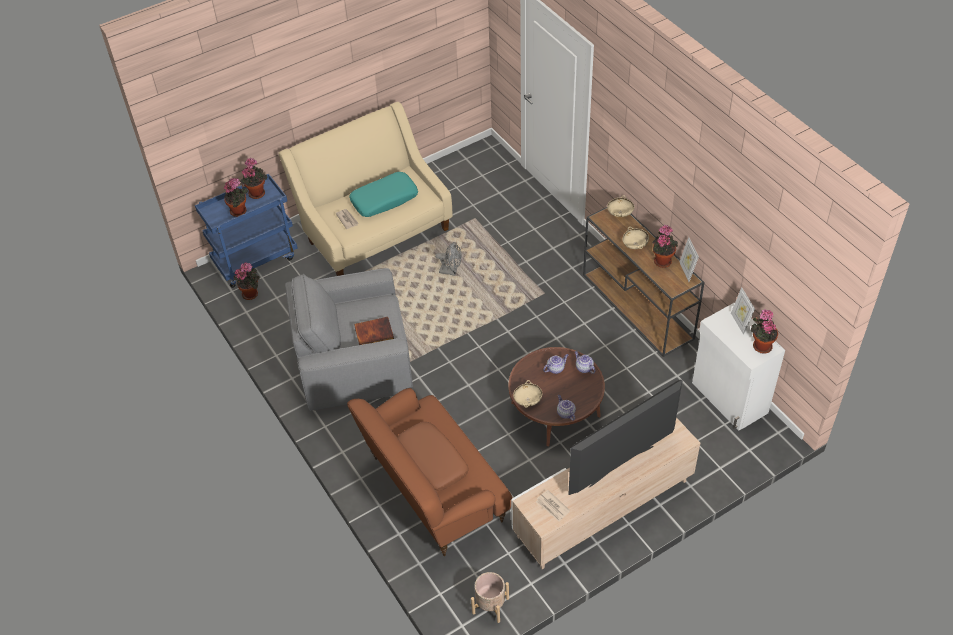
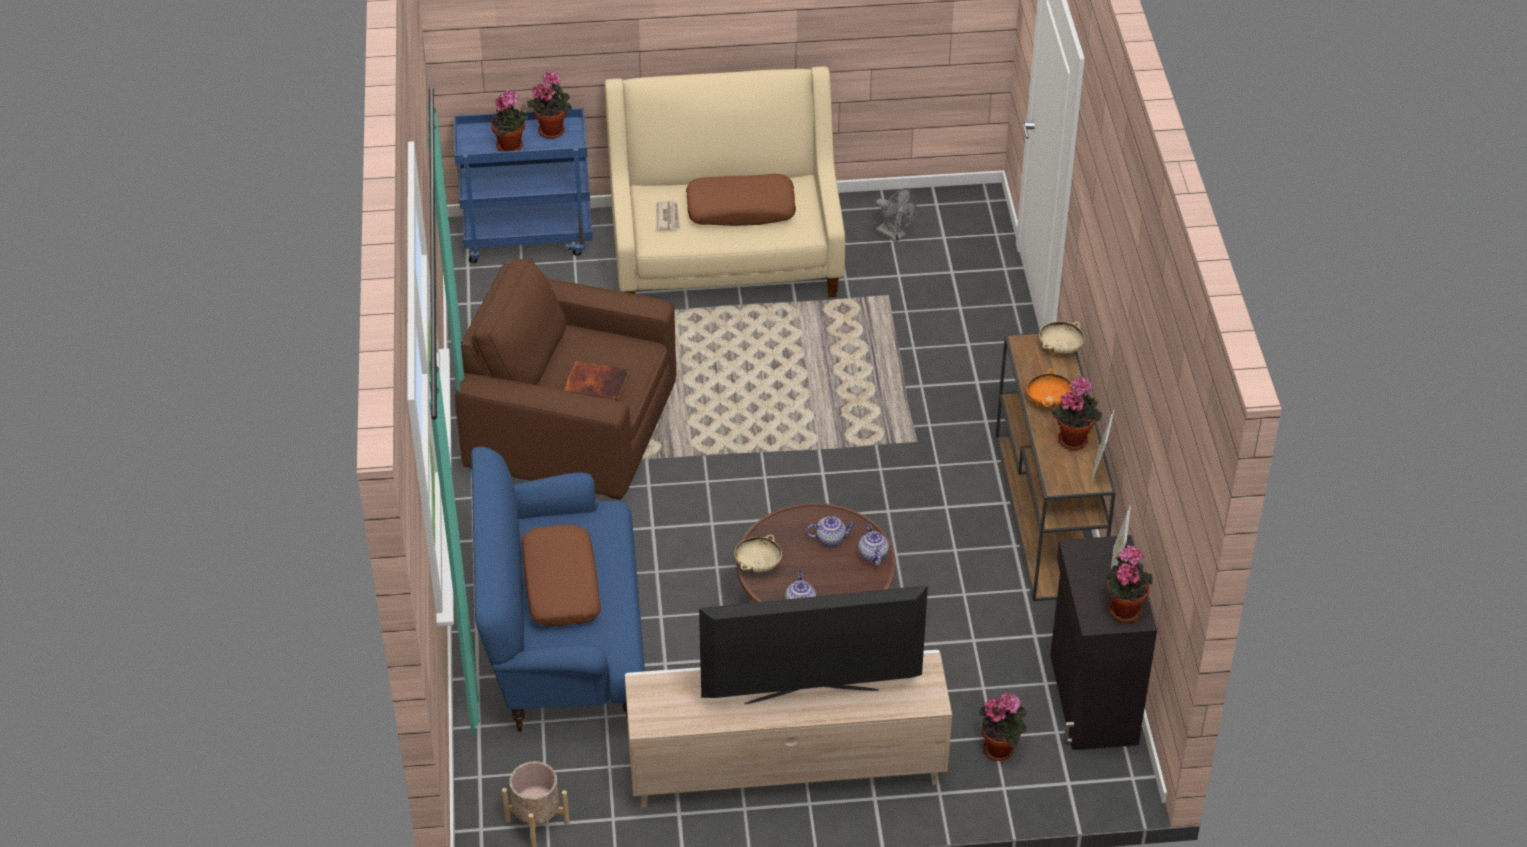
camera: 25 degrees right, 5 degrees down
(251, 293) = (492, 281): potted plant -> potted plant (1001, 749)
(354, 361) = (572, 428): grey armchair -> brown armchair
(384, 199) = (741, 209): turquoise pillow -> brown pillow
(434, 491) = (564, 643): brown sofa -> blue sofa
(451, 271) = (798, 357): grey fan -> grey fan (895, 235)
(552, 507) = (674, 707): newspaper -> none
(635, 245) = (1048, 401): beige bowl -> orange bowl
(729, 399) = (1091, 700): white cabinet -> black cabinet

